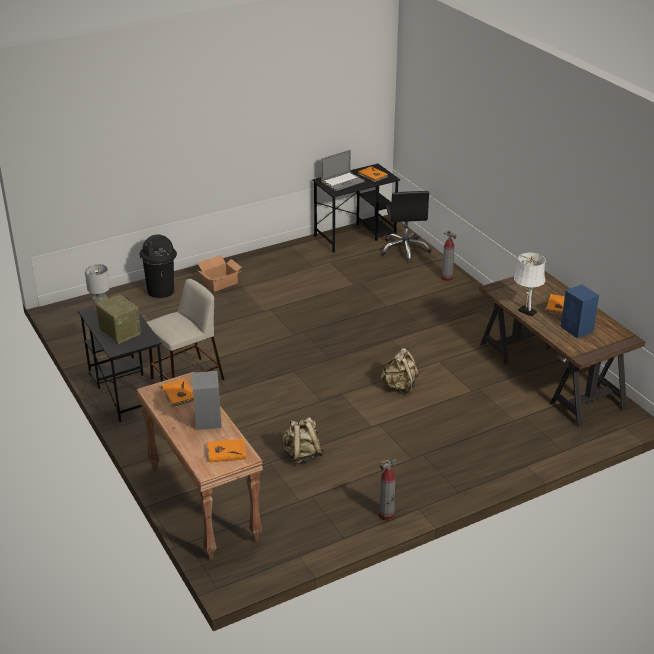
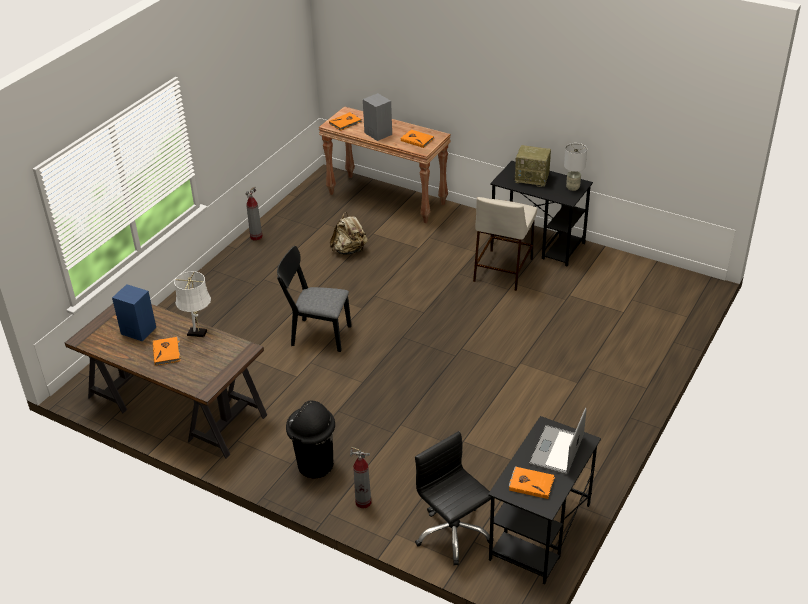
camera: 150 degrees right, 5 degrees up
(161, 291) = (646, 342): black trash can -> black trash can (315, 466)
(219, 283) = (605, 378): cardboard box -> none
(399, 387) = (316, 334): beige backpack -> black chair

